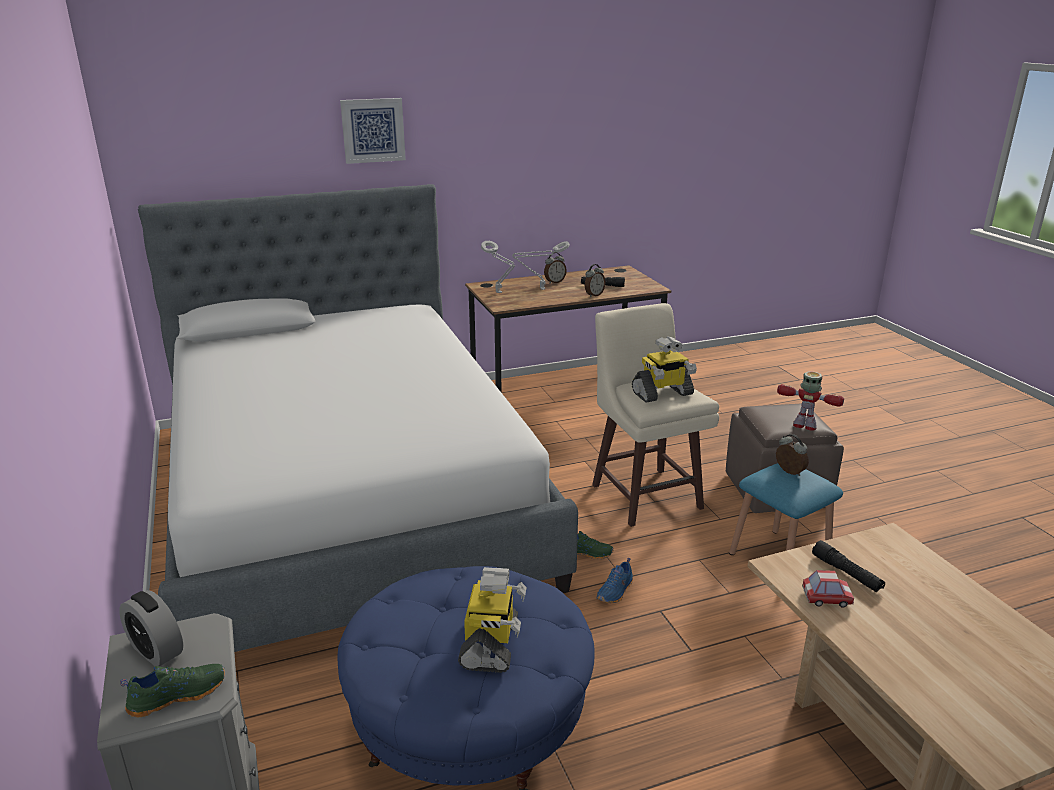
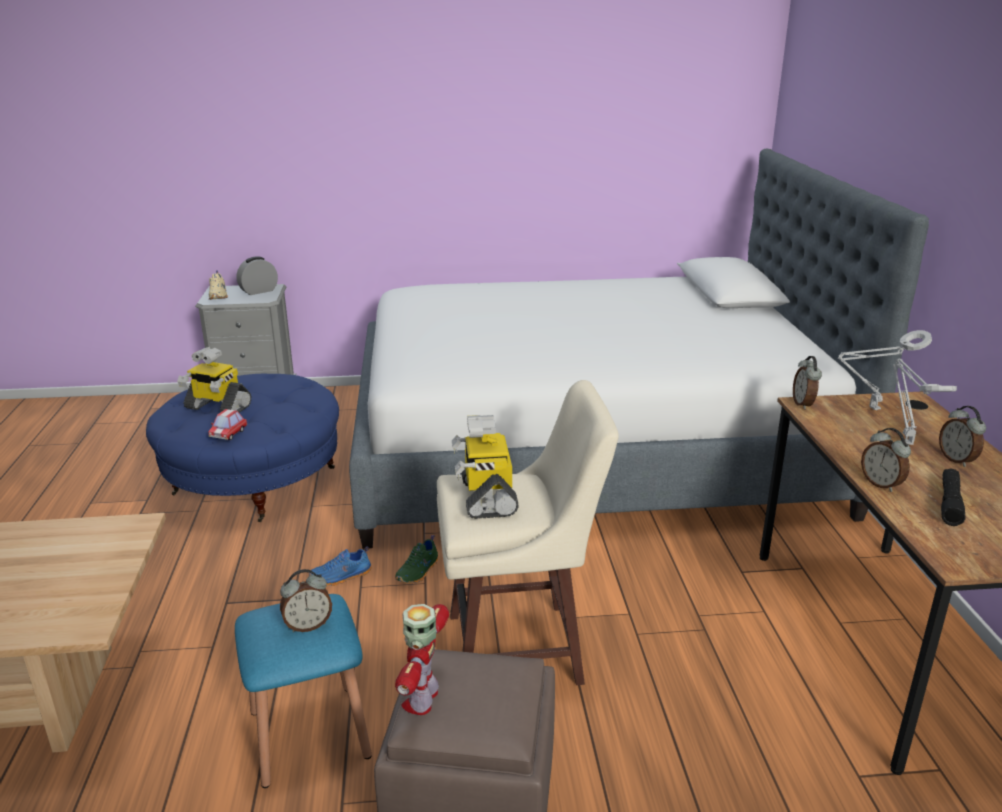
camera: 105 degrees right, 0 degrees up
(177, 695) = (219, 296): green shoe -> beige shoe
(373, 130) = (915, 118): picture -> none
(502, 306) = (803, 404): none -> alarm clock
(616, 592) = (341, 577): blue shoe -> blue shoe turned 75 degrees counterclockwise
(805, 426) = (422, 698): toy robot -> toy robot turned 150 degrees clockwise
(826, 598) = (68, 536): toy car -> toy car (228, 434)
(846, 573) = (79, 563): black flashlight -> none

